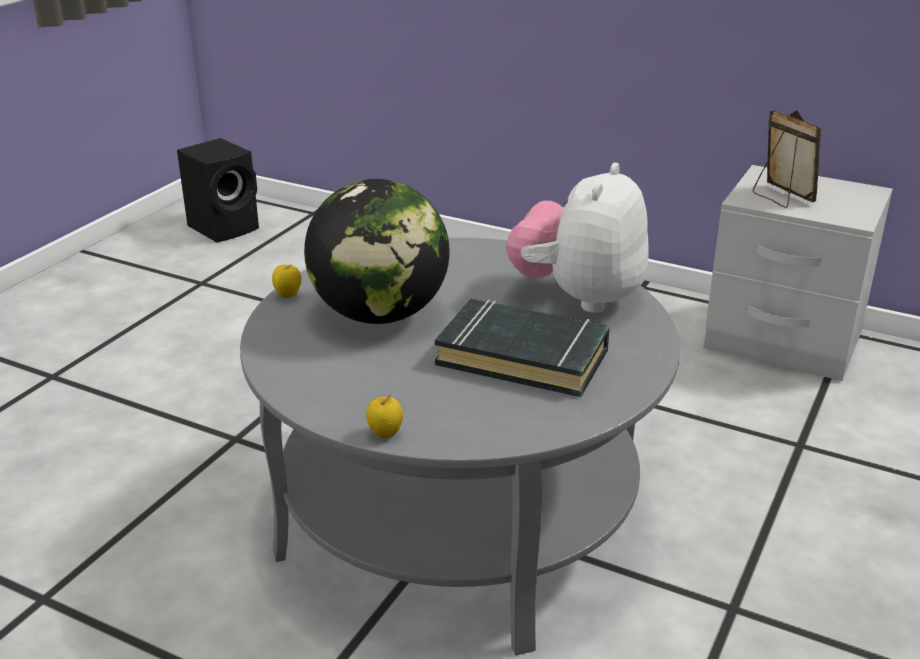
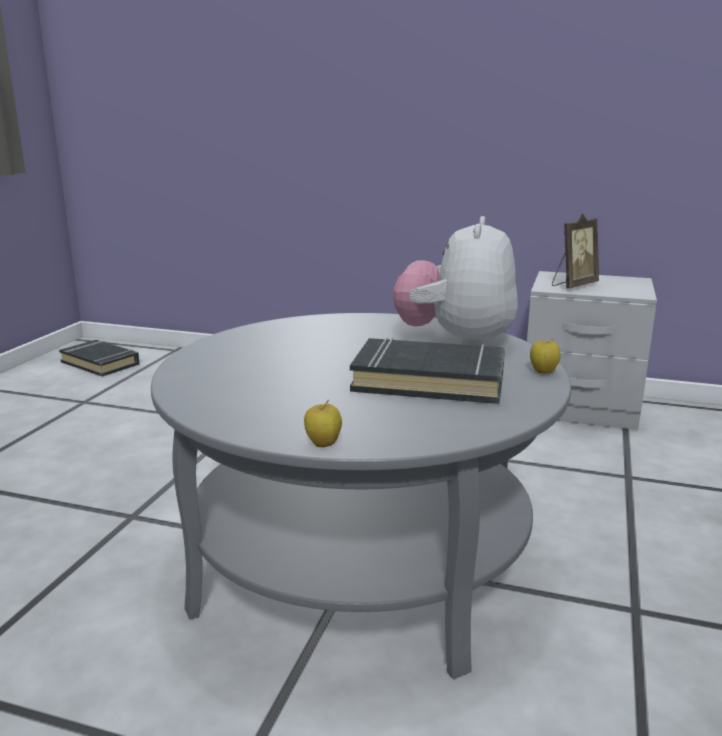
camera: 10 degrees left, 10 degrees down
(226, 227) = (100, 363): black speaker -> black book
(288, 295) = (189, 355): apple -> apple (543, 372)
(380, 314) = (282, 362): globe -> none
(780, 197) = (573, 285): picture frame -> picture frame turned 90 degrees clockwise

